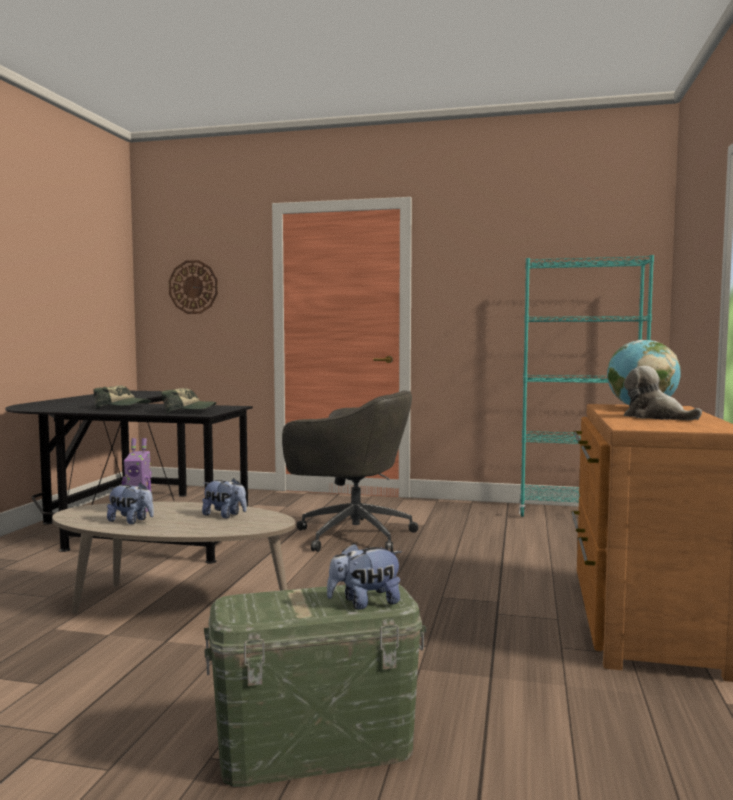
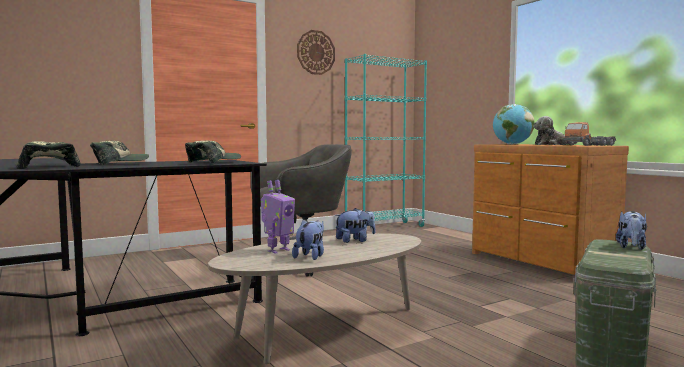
camera: 45 degrees left, 0 degrees up
(60, 407) = (45, 167): none -> cap
(131, 521) = (310, 256): plush toy -> plush toy turned 45 degrees counterclockwise
(193, 287) = (45, 47): wall clock -> wall clock (316, 52)
(663, 427) = (589, 145): none -> toy truck

